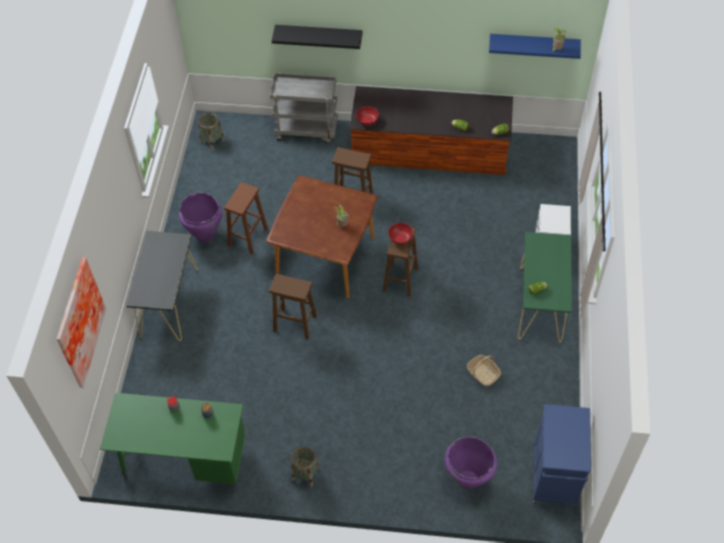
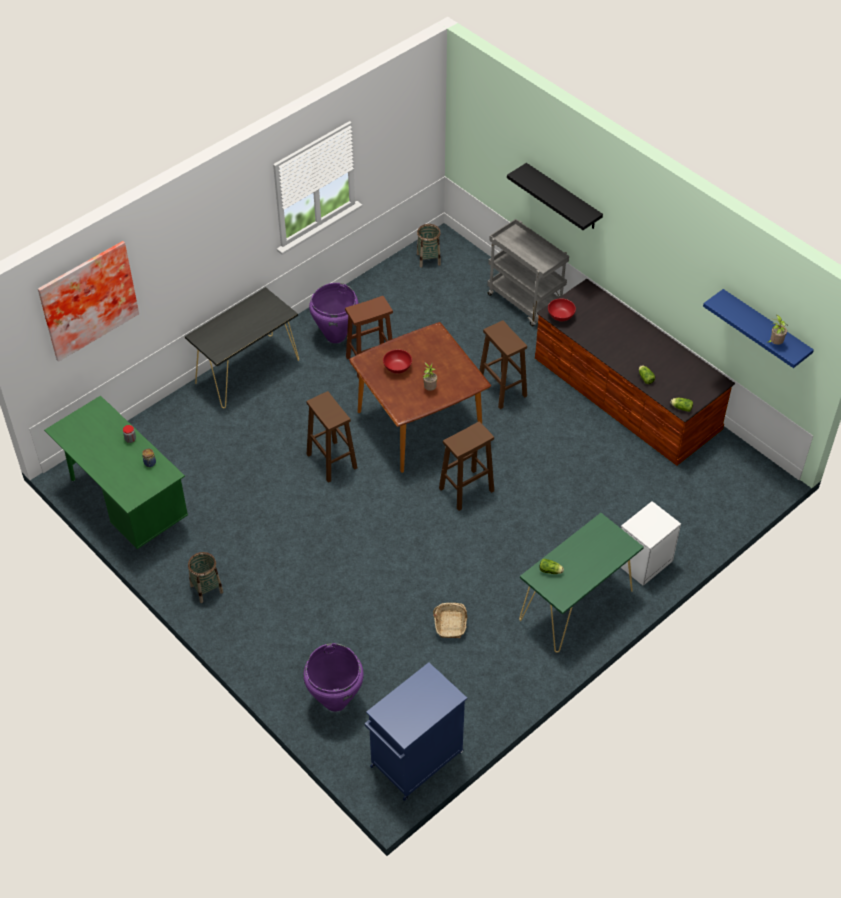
camera: 40 degrees right, 5 degrees down
(400, 239) = (469, 436): red bowl -> red bowl (397, 368)

